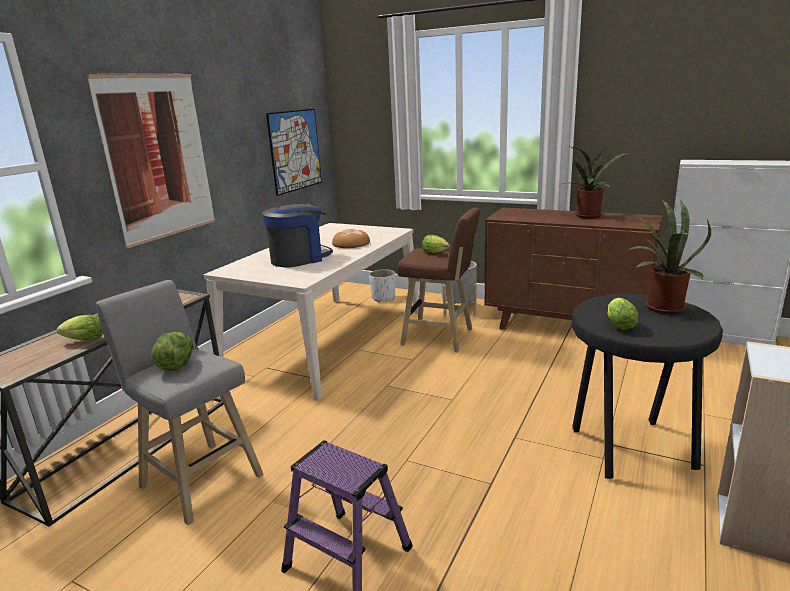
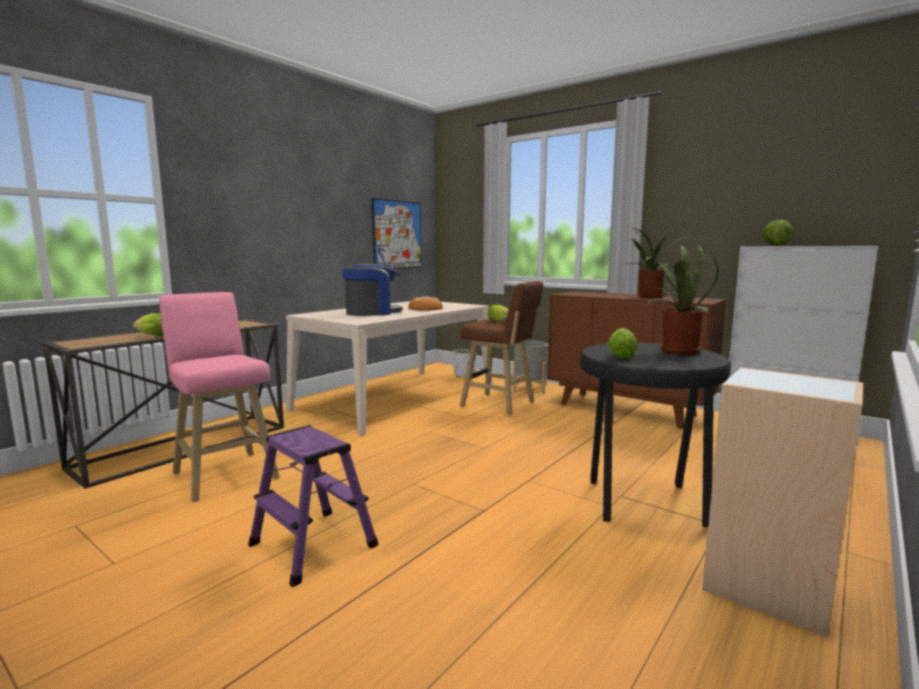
camera: 10 degrees right, 10 degrees down
(158, 157) = (264, 214): picture -> none
(177, 364) = (214, 357): lettuce -> lettuce (774, 245)
(199, 478) = (224, 474): grey stool -> pink stool

